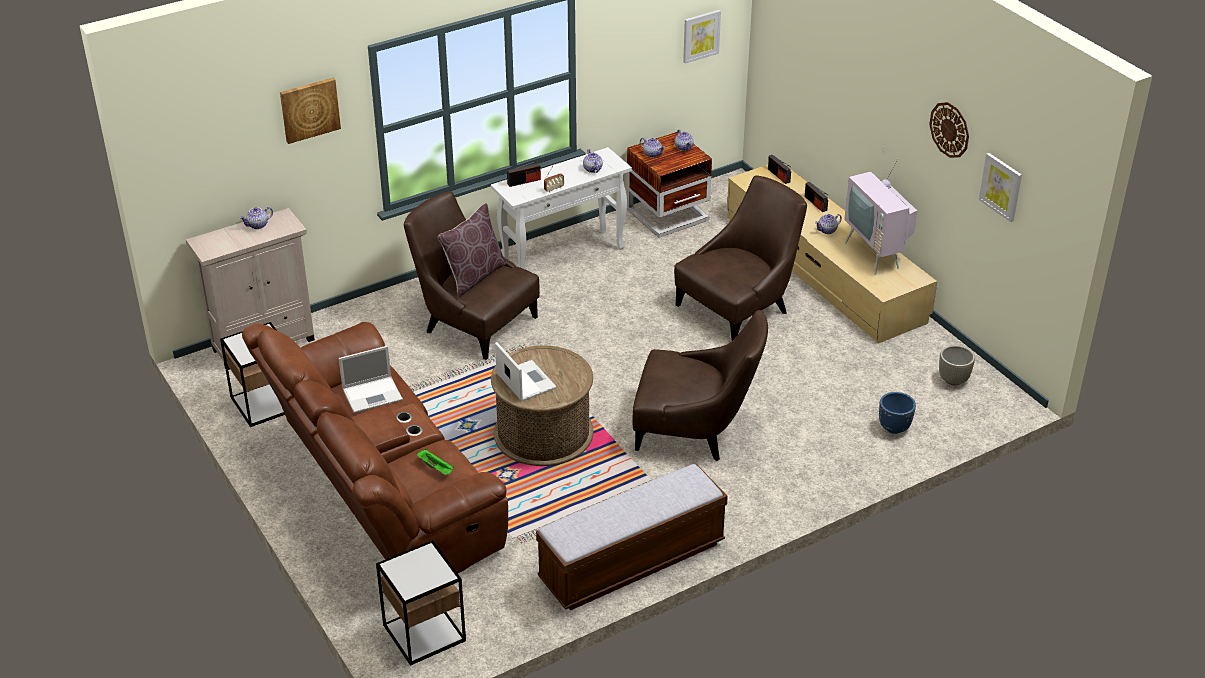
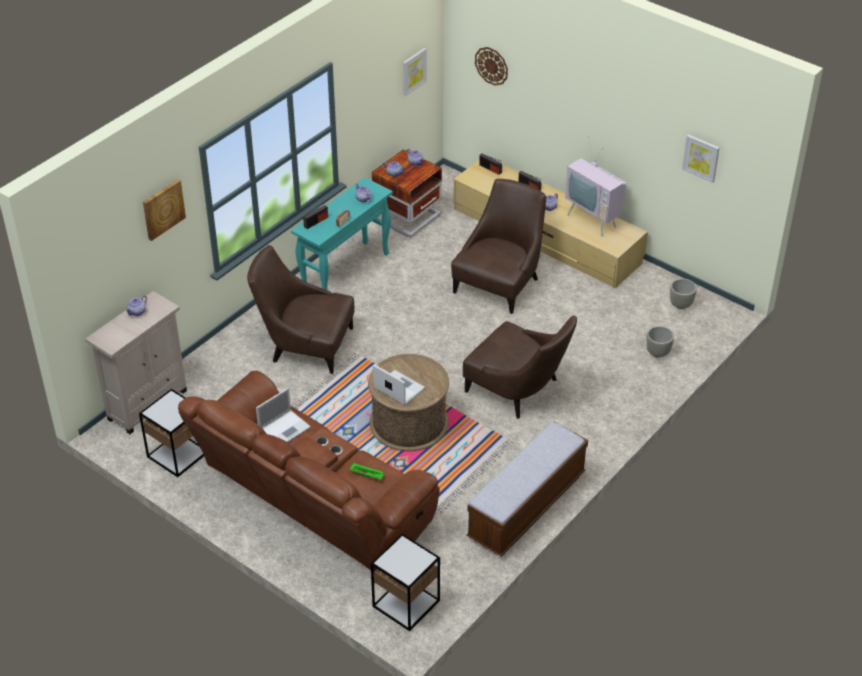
camera: 20 degrees left, 5 degrees up
(474, 276) = (305, 309): brown pillow -> none
(563, 256) = (346, 271): white console table -> turquoise console table
(696, 428) = (518, 389): brown armchair -> brown armchair turned 45 degrees clockwise
(894, 428) = (658, 353): blue planter -> grey planter
(950, 129) = (650, 120): wall clock -> wall clock (491, 65)

